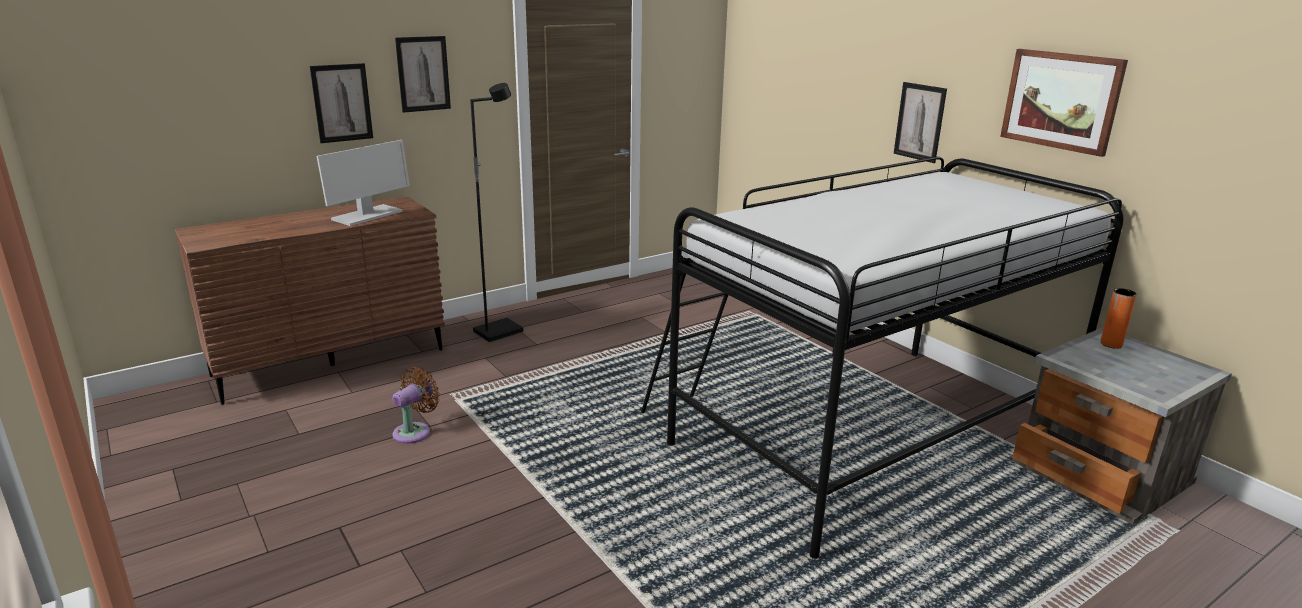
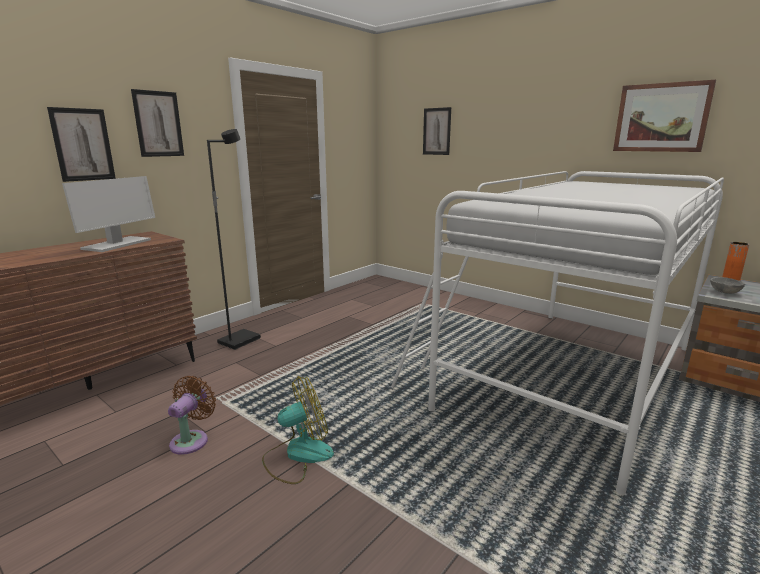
camera: 15 degrees left, 5 degrees down
(509, 463) = (298, 455): none -> fan
(867, 434) = (569, 376): black bed -> white bed
(919, 122) = (542, 151): picture -> picture (436, 131)
(1081, 356) = (725, 292): none -> grey bowl

